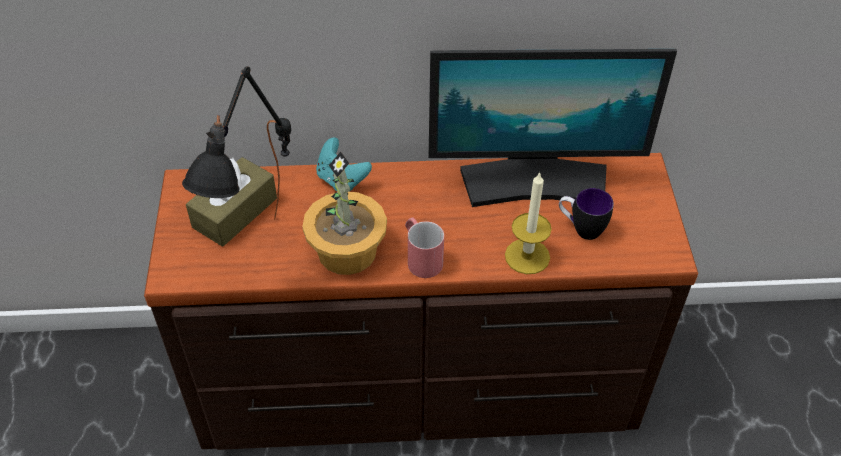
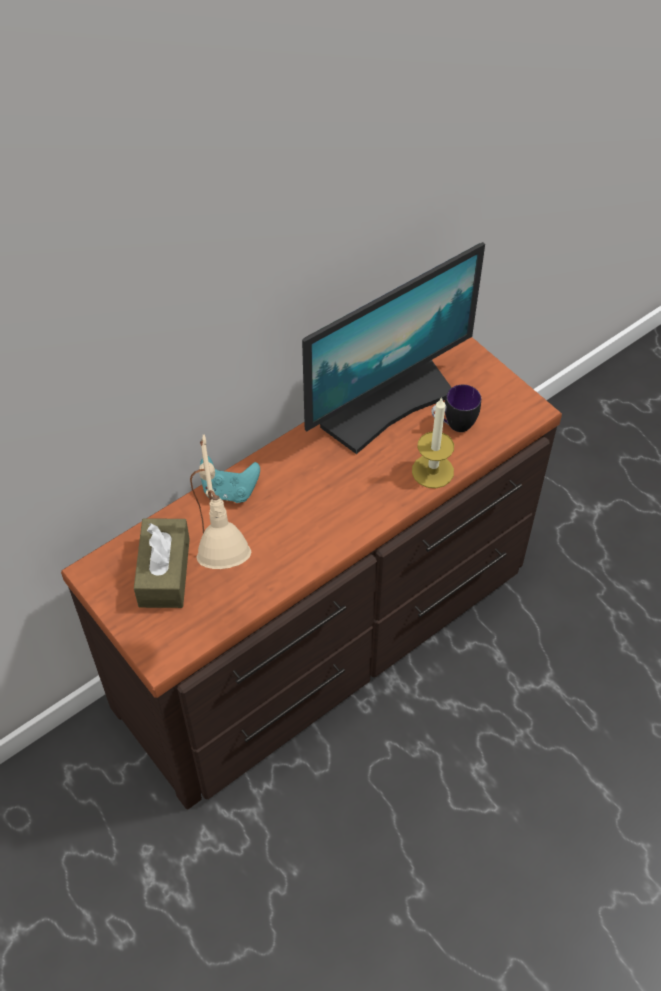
camera: 35 degrees left, 5 degrees up
(265, 259) = (228, 596): black table lamp -> beige table lamp
(348, 251) = (291, 549): potted plant -> none
(421, 257) = (353, 520): red mug -> none

